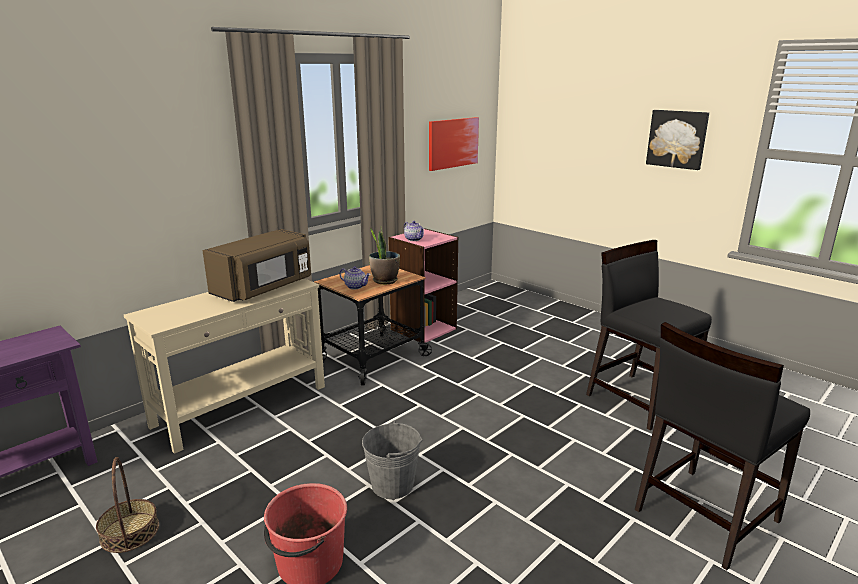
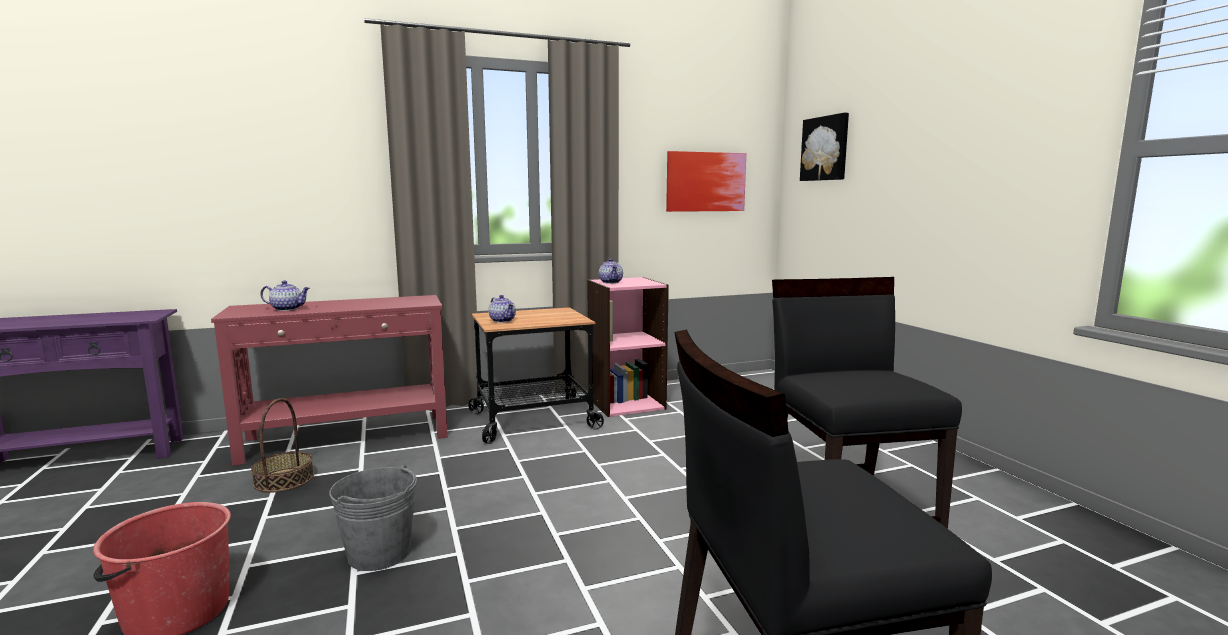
camera: 25 degrees right, 10 degrees down
(129, 532) = (93, 524): basket -> basket (284, 480)
(195, 310) = (287, 309): none -> teapot
(242, 406) = (348, 438): beige console table -> red console table
(264, 288) = (384, 302): brown microwave -> none
(384, 281) = (543, 320): potted plant -> none
(677, 139) = (993, 148): picture -> picture (825, 148)

